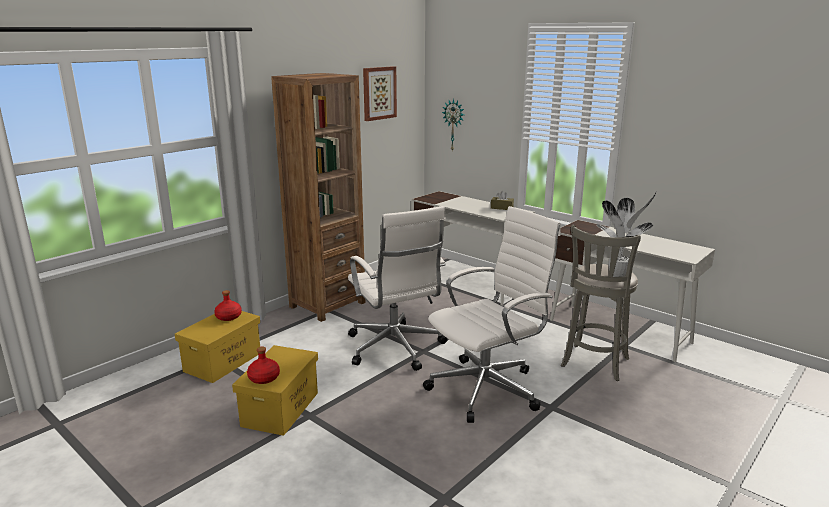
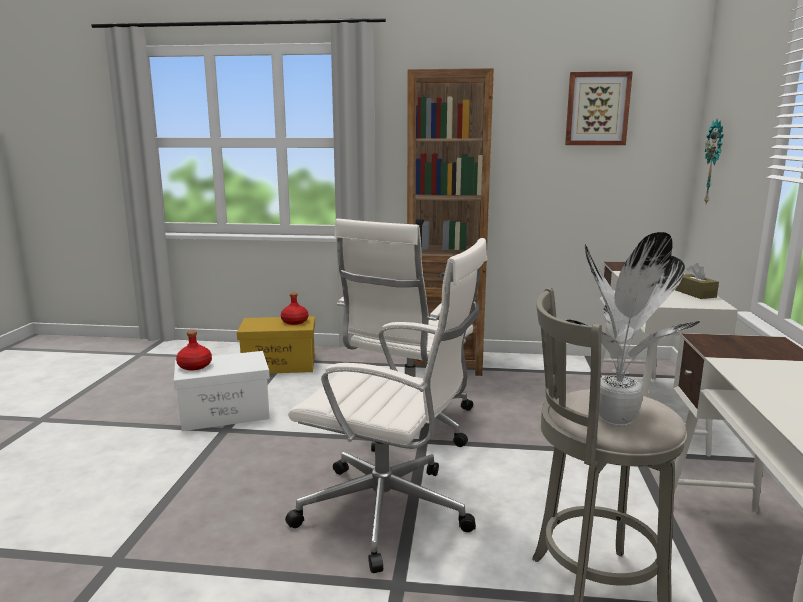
camera: 55 degrees right, 5 degrees down
(280, 408) = (226, 413): yellow storage box -> white storage box

